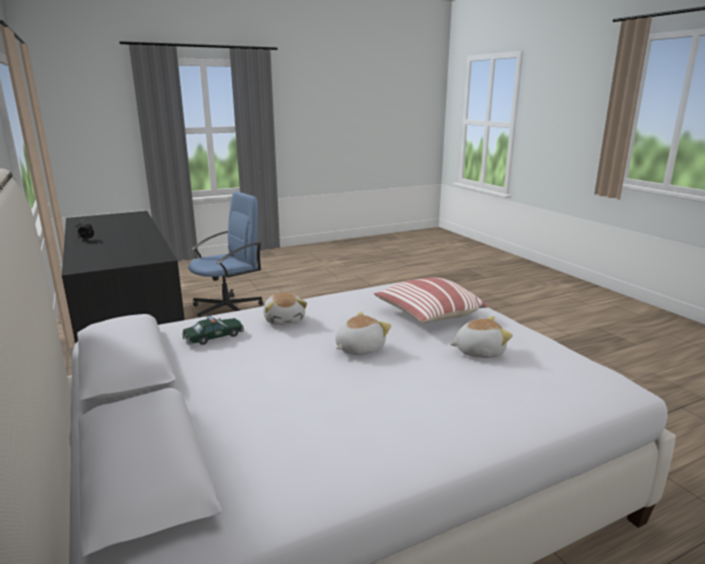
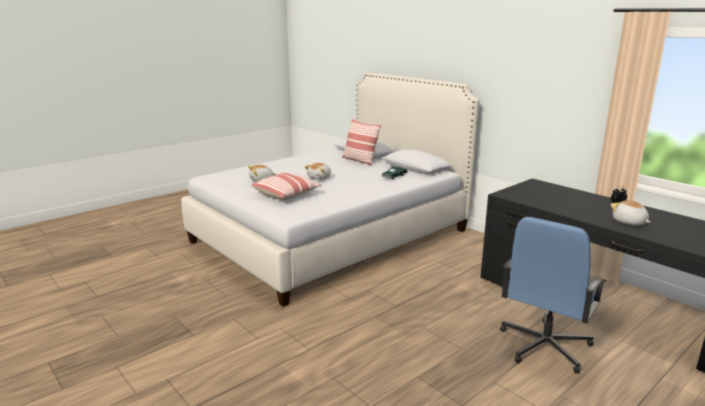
camera: 165 degrees right, 0 degrees up
(213, 415) = (359, 160): none -> pillow
(285, 320) = (368, 185): plush toy -> plush toy (629, 222)

